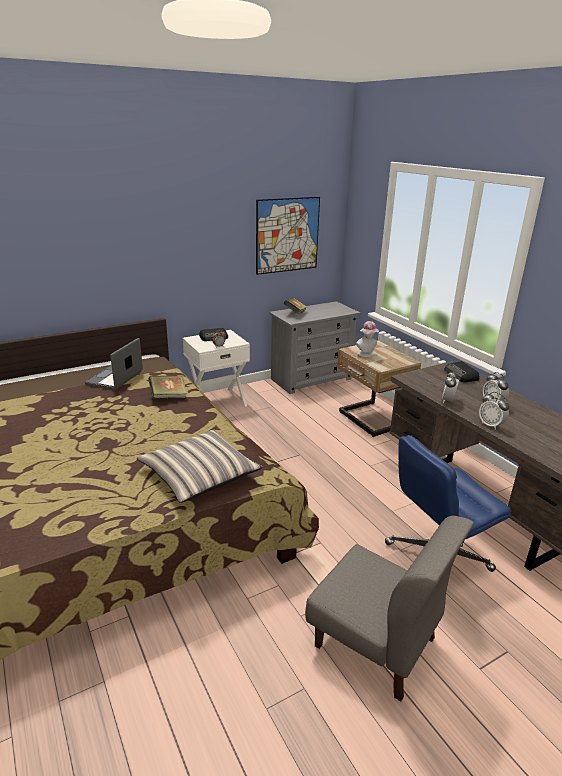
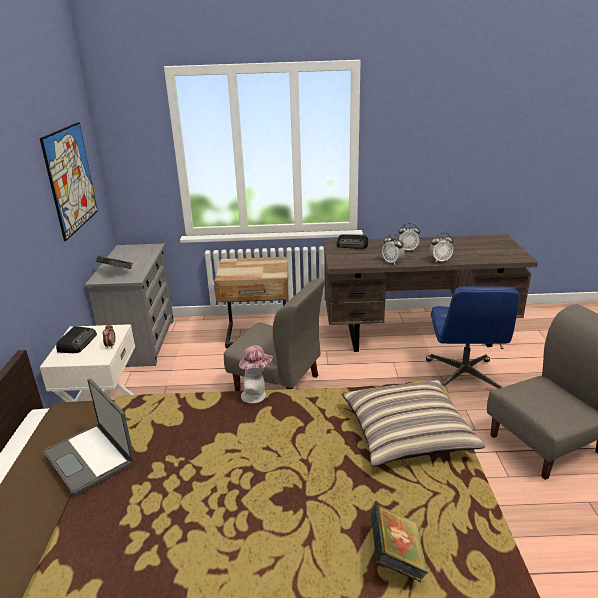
camera: 60 degrees left, 0 degrees up
(168, 397) = (203, 418): book -> book (396, 557)
(318, 449) = (278, 383): none -> grey chair
(366, 355) = (245, 272): hat -> hat (257, 395)

